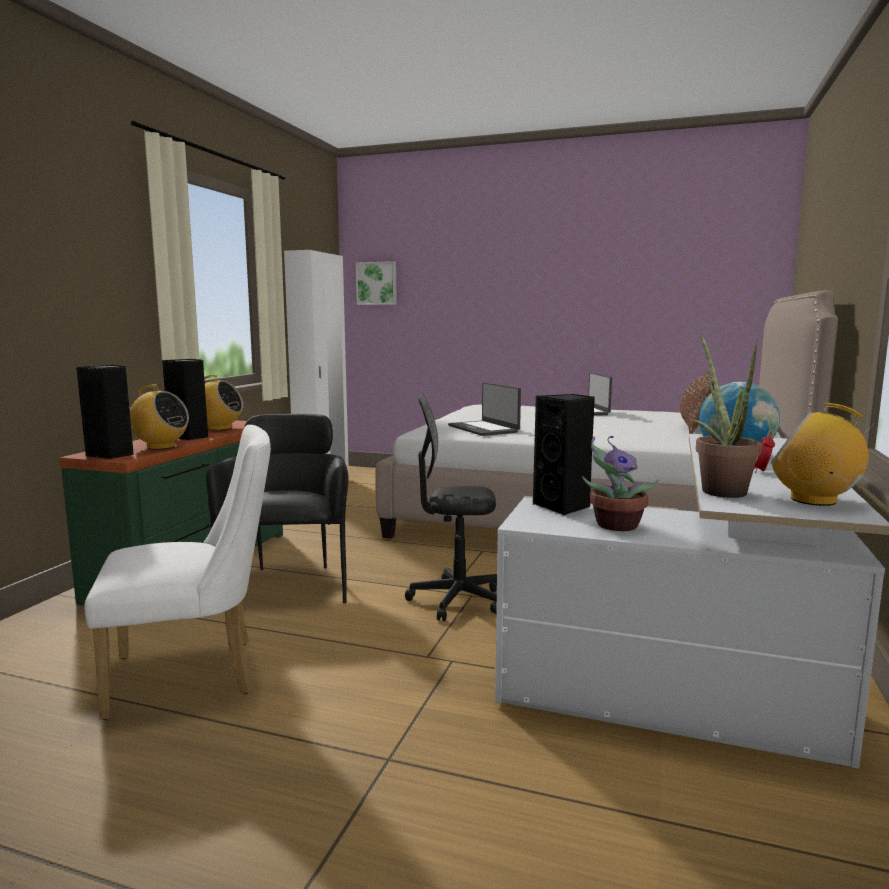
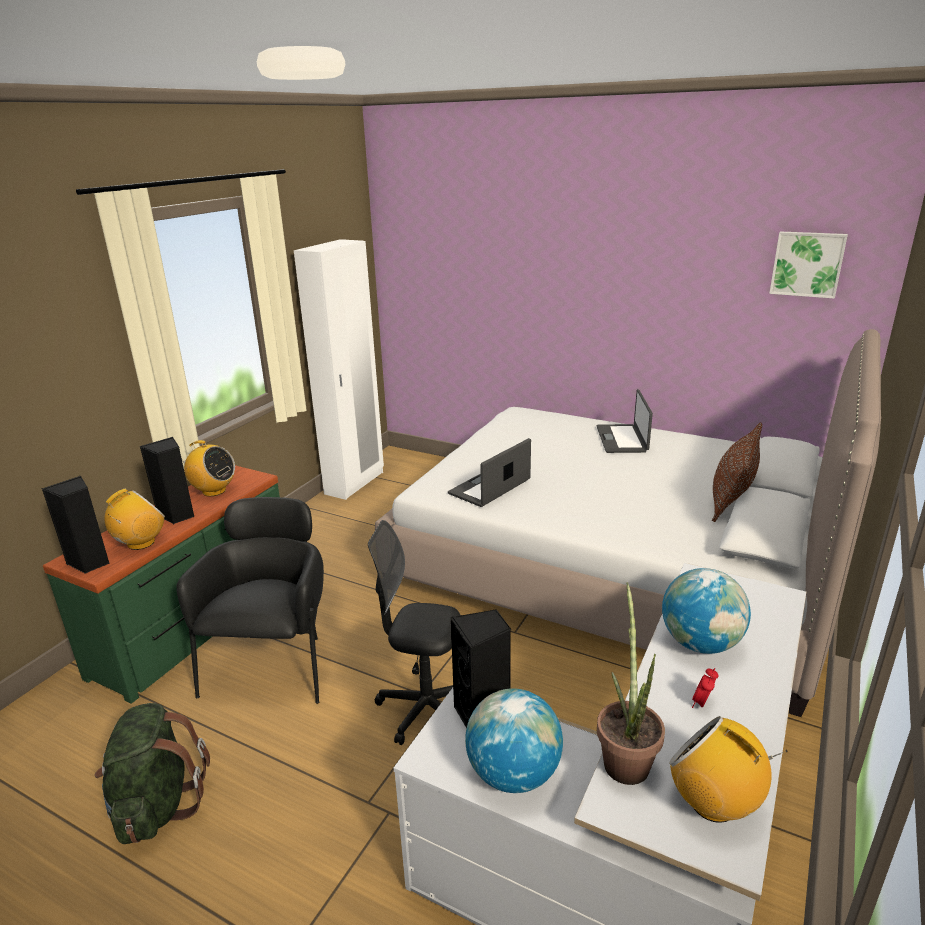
camera: 10 degrees right, 15 degrees up
(160, 447) = (141, 543): radio -> radio turned 75 degrees counterclockwise
(196, 674) = (158, 805): white chair -> green backpack
(377, 283) = (412, 258): picture -> picture (807, 264)
(484, 429) = (490, 487): laptop -> laptop turned 60 degrees clockwise
(614, 525) = (513, 773): potted plant -> globe

